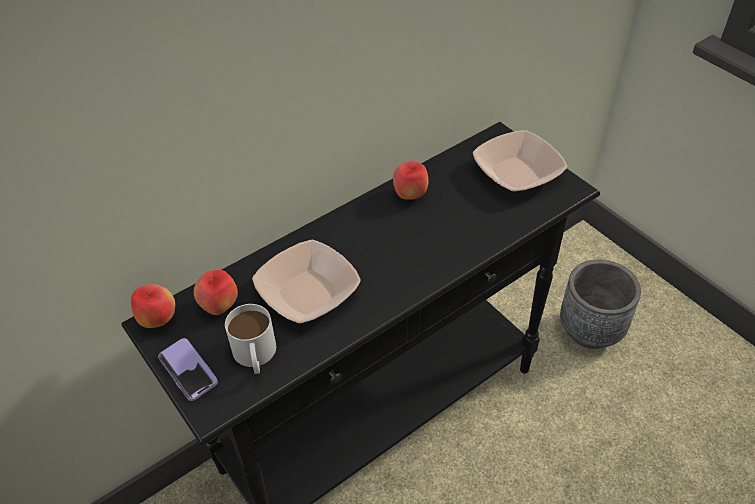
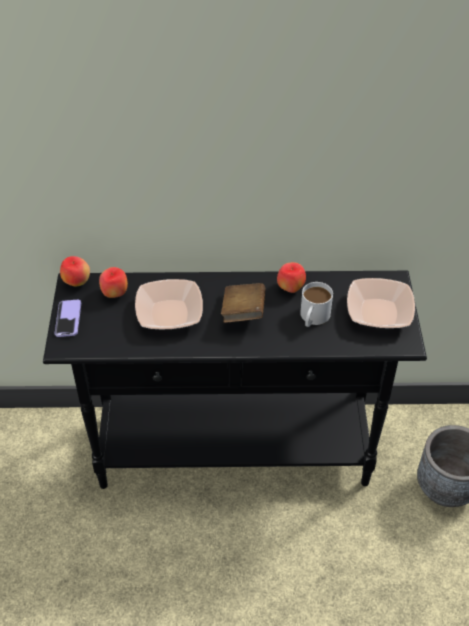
camera: 35 degrees right, 0 degrees up
(255, 356) = (108, 332): white mug -> white mug (313, 318)
(387, 246) = (243, 313): none -> brown book

